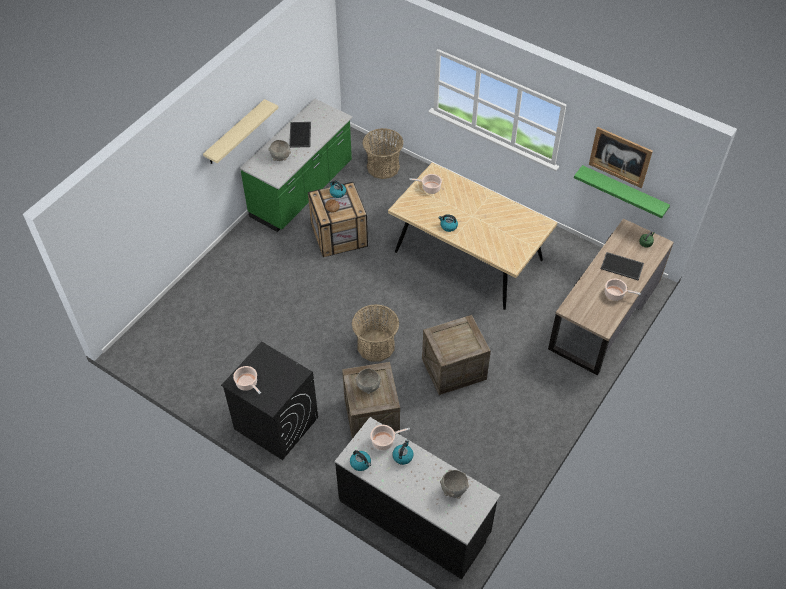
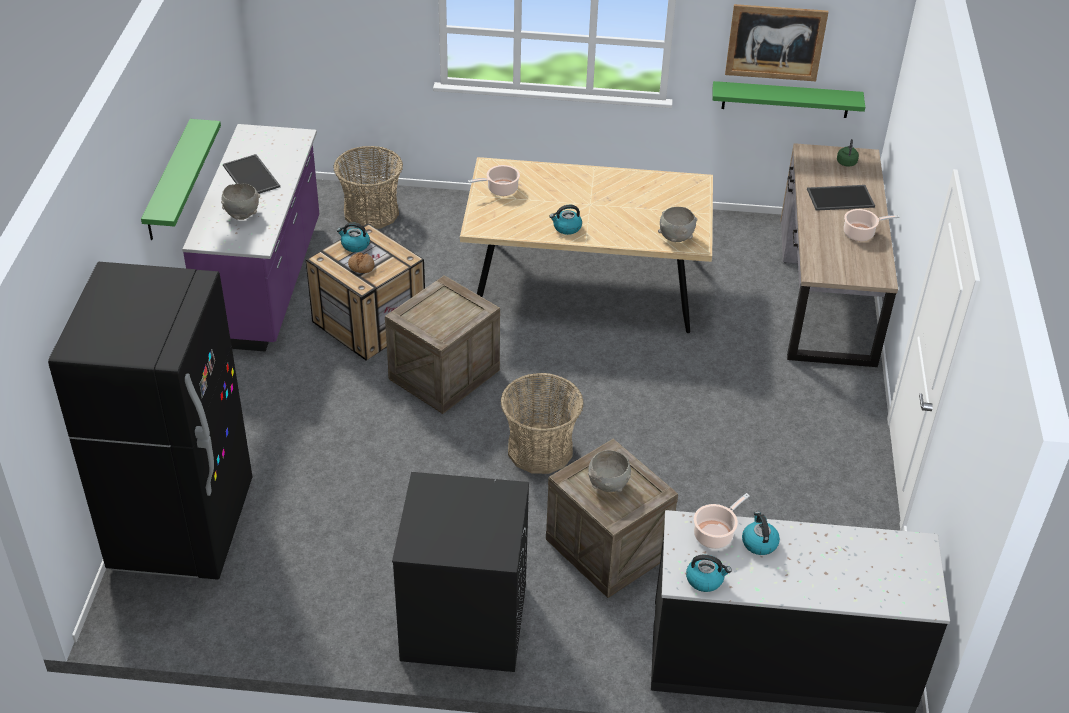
camera: 30 degrees left, 10 degrees down
(181, 314) = (182, 526): none -> black fridge
(235, 132) = (168, 181): beige shelf -> green shelf
(247, 384) = (436, 541): cooking pot -> none
(302, 190) = (265, 282): green counter -> purple counter
(453, 369) = (678, 436): crate -> crate (443, 375)
(453, 489) = (869, 555): grey bowl -> grey bowl (676, 238)

